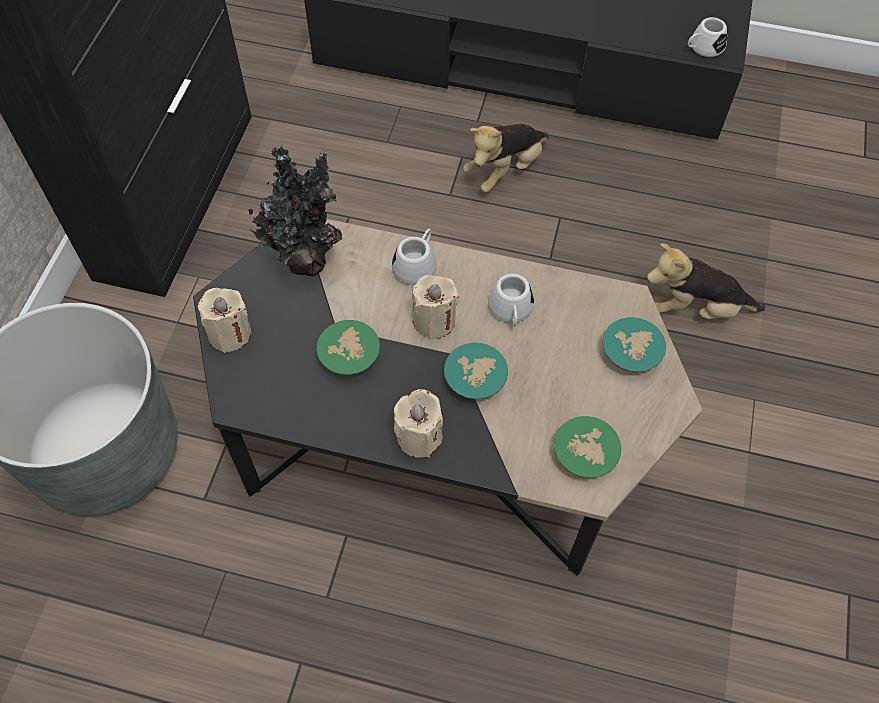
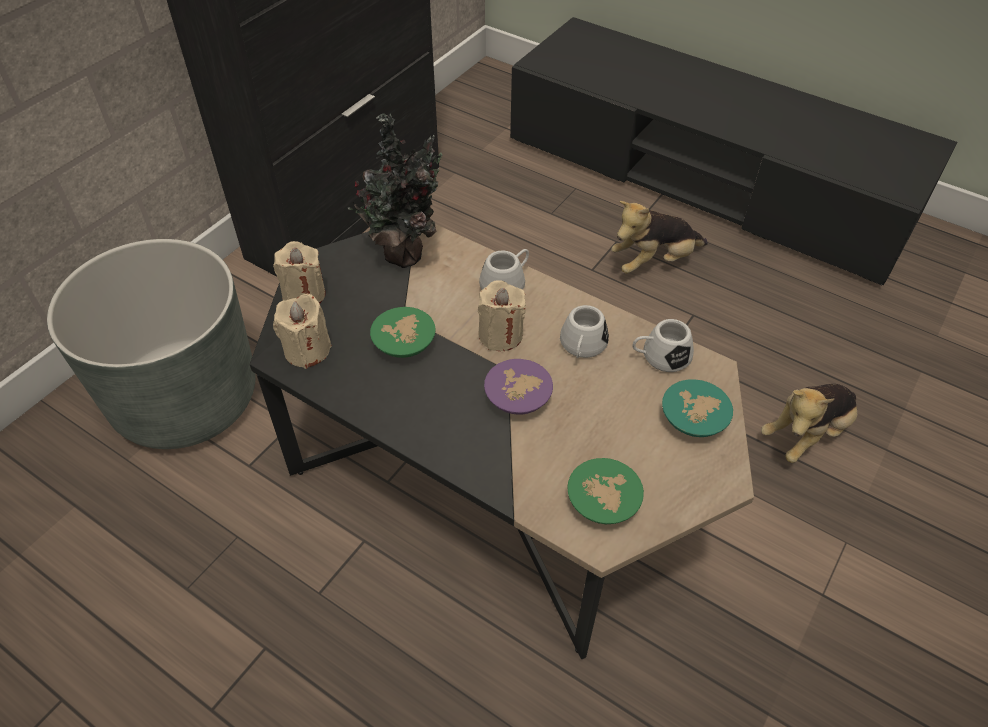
camera: 20 degrees right, 10 degrees down
(419, 436) = (437, 433): beige candle -> beige candle (307, 350)
(477, 378) = (520, 397): turquoise bowl -> purple bowl
(694, 308) = (806, 434): plush toy -> plush toy turned 60 degrees counterclockwise
(703, 48) = (883, 183): white mug -> white mug (660, 356)

